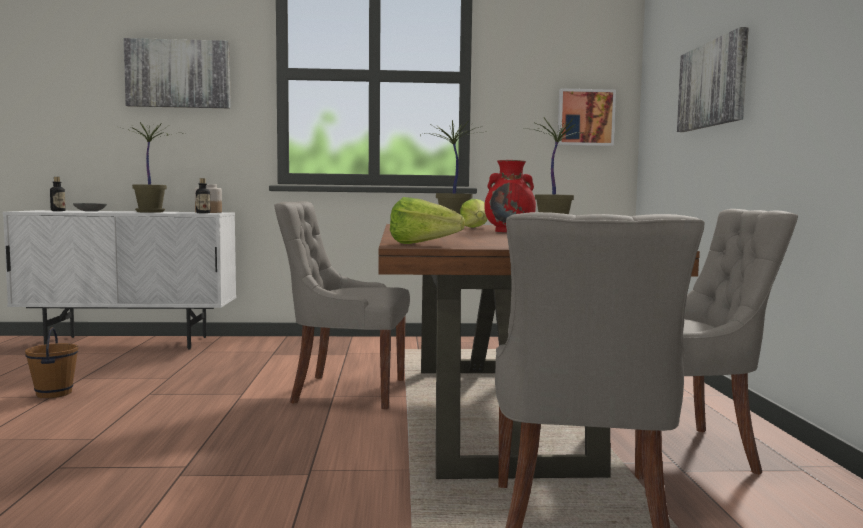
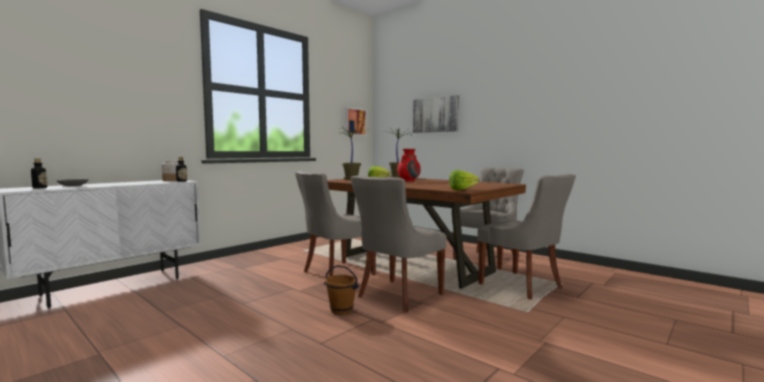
camera: 45 degrees left, 0 degrees up
(53, 394) = (177, 323): brown bucket -> brown bucket (341, 310)
(151, 212) = (132, 183): potted plant -> none
(178, 74) = (130, 78): picture -> none
(314, 450) = (398, 295): none -> grey chair

